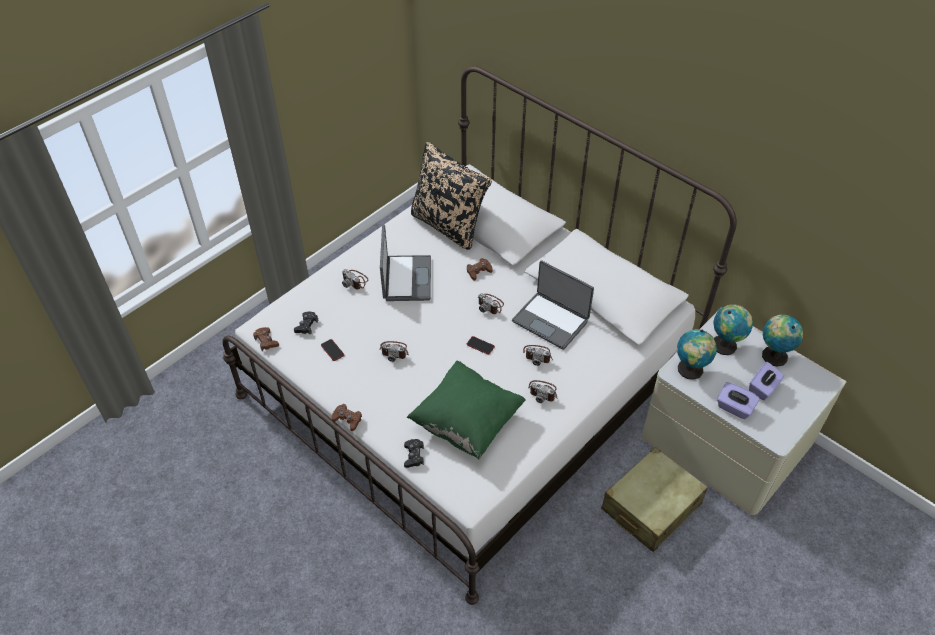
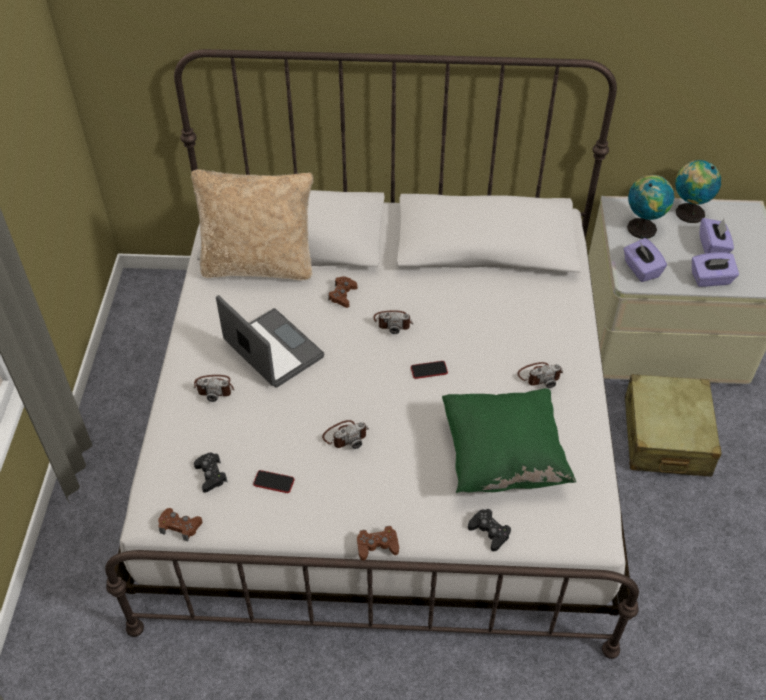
camera: 40 degrees left, 0 degrees up
(448, 228) = (259, 269): black pillow -> beige pillow
(538, 355) = (495, 343): camera -> none
(551, 320) = (469, 300): laptop -> none
(690, 371) = (641, 269): globe -> purple tissue box

